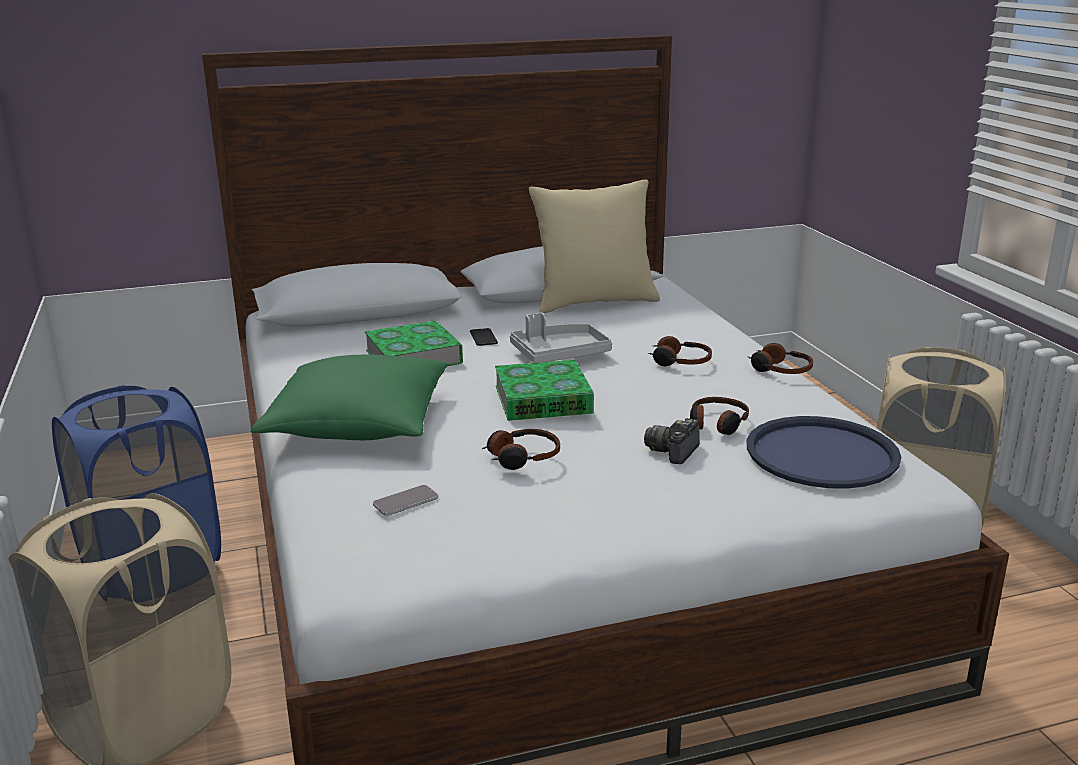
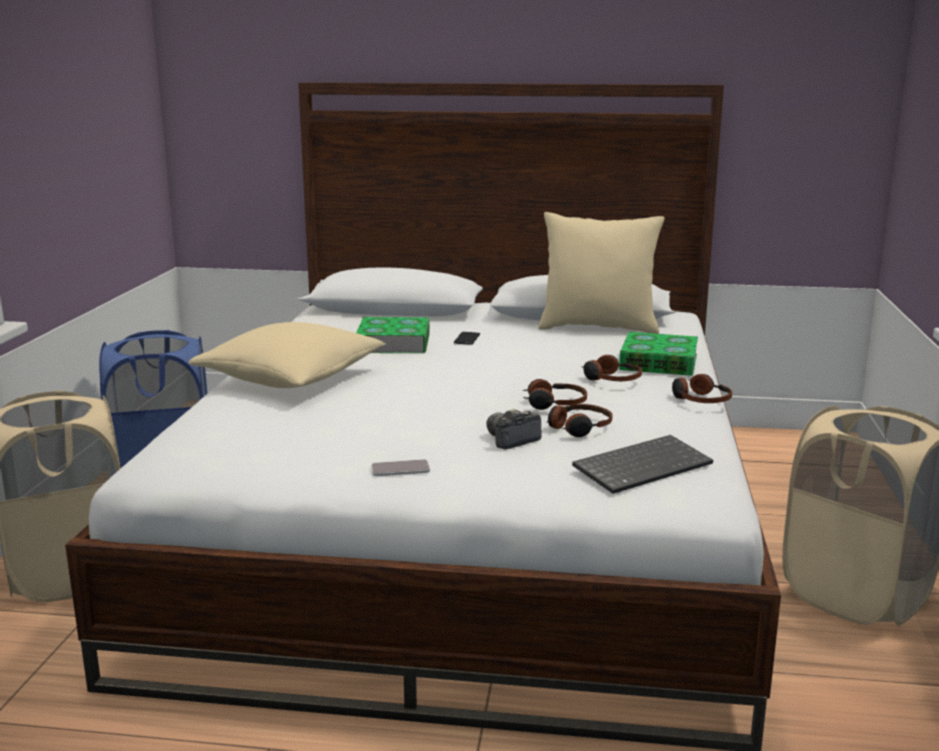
camera: 25 degrees right, 5 degrees down
(358, 424) = (291, 379): green pillow -> beige pillow
(405, 501) = (250, 430): phone -> phone (400, 469)
(522, 457) = (376, 419): headphones -> headphones (554, 404)
(543, 399) = (450, 385): book -> book (658, 362)
(559, 354) = (512, 358): grey tray -> none
(821, 454) = (642, 466): blue tray -> keyboard

